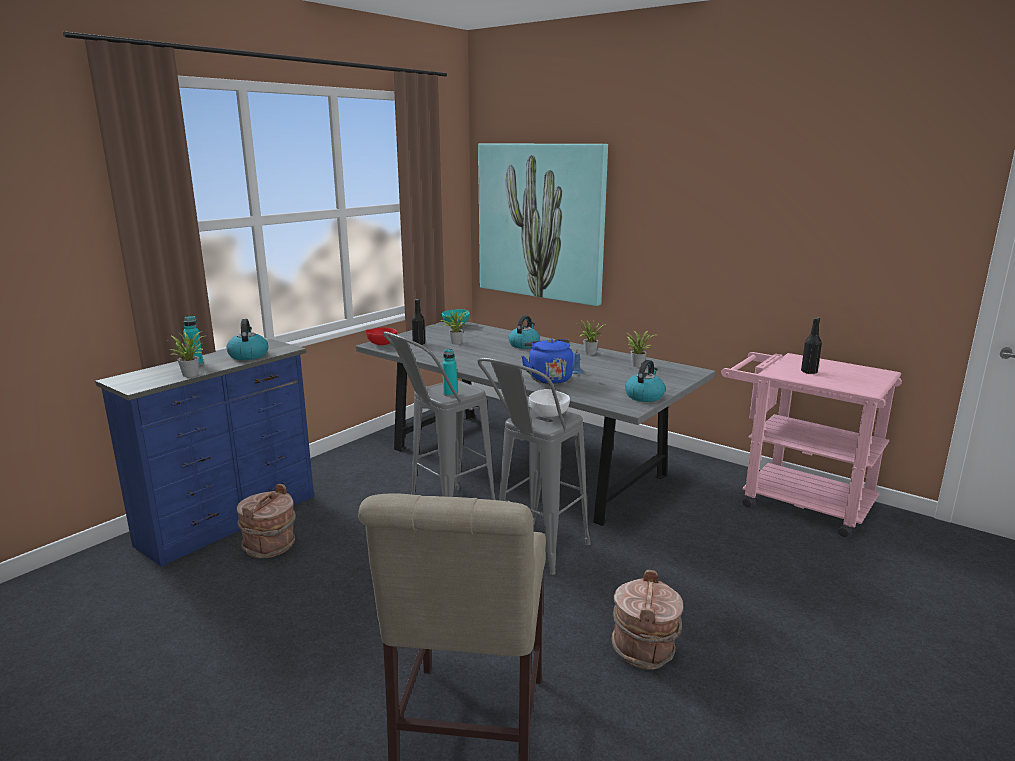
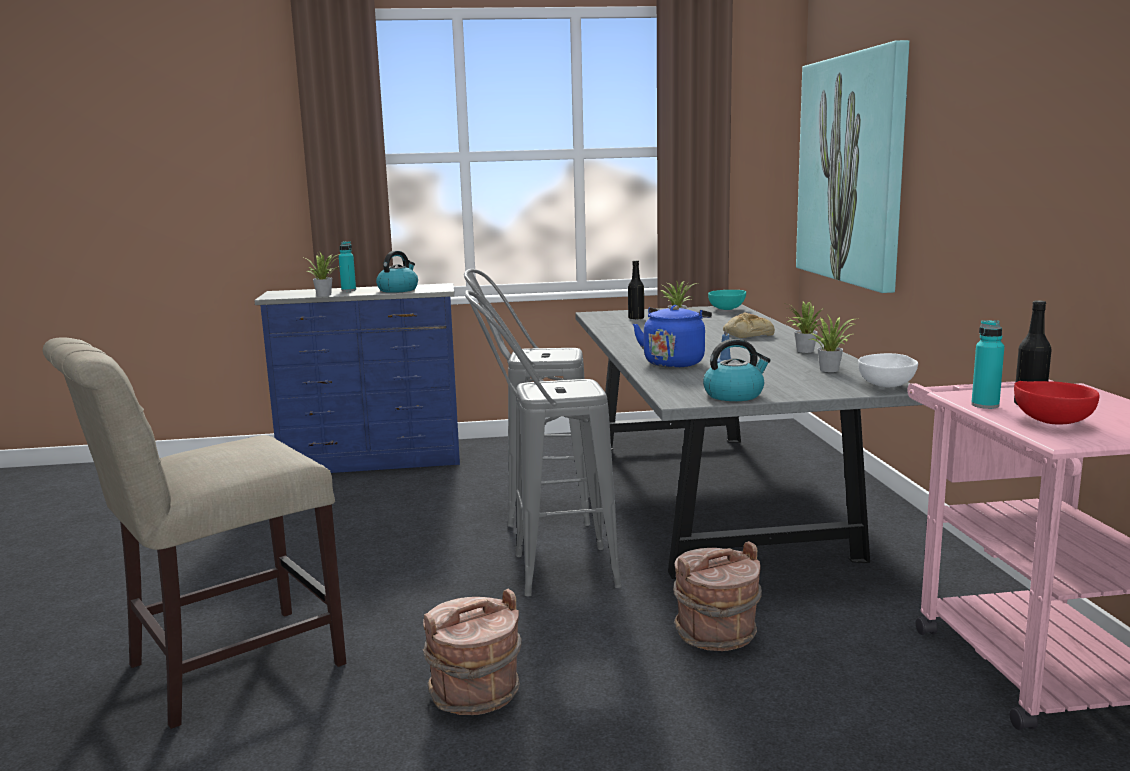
camera: 45 degrees right, 5 degrees down
(270, 546) = (362, 488): brown bucket -> brown bucket (716, 634)
(381, 344) = (600, 314): red bowl -> red bowl (1051, 422)
(450, 394) = (538, 356): turquoise bottle -> turquoise bottle (985, 405)
(524, 345) = (747, 334): kettle -> bread
(549, 414) = (574, 387): white bowl -> white bowl (887, 386)

